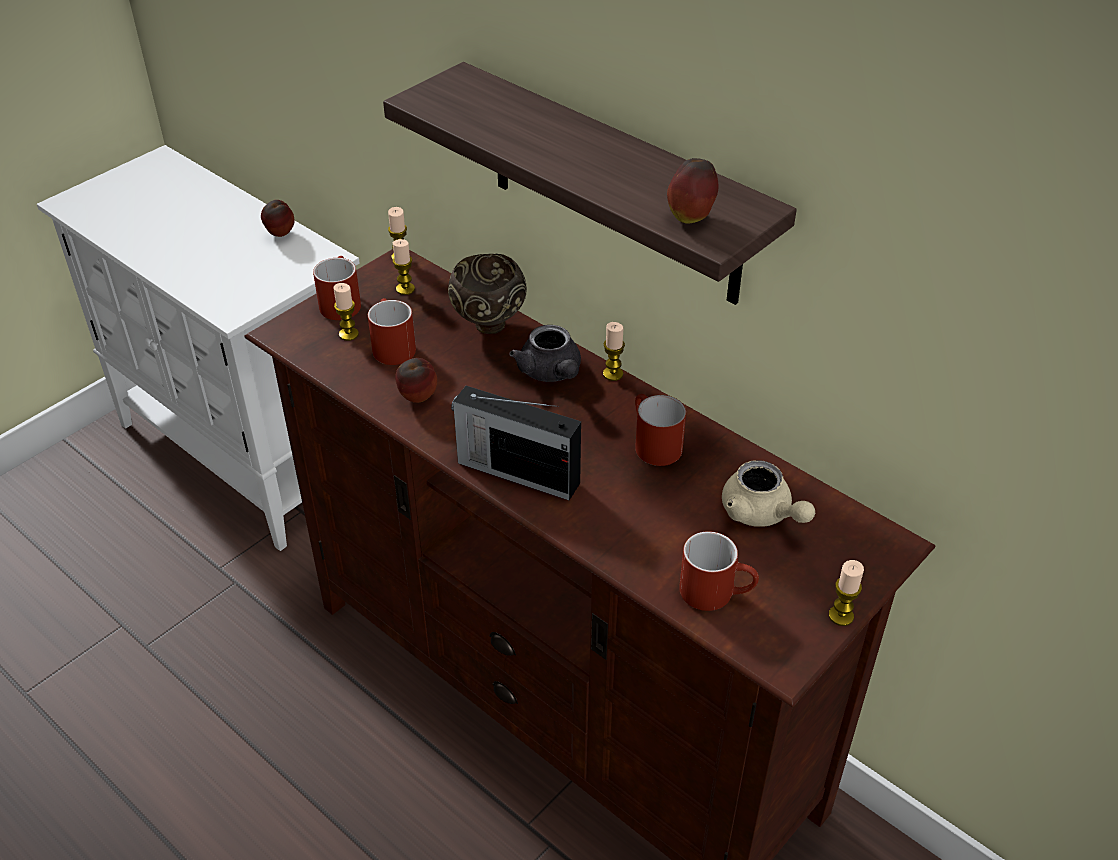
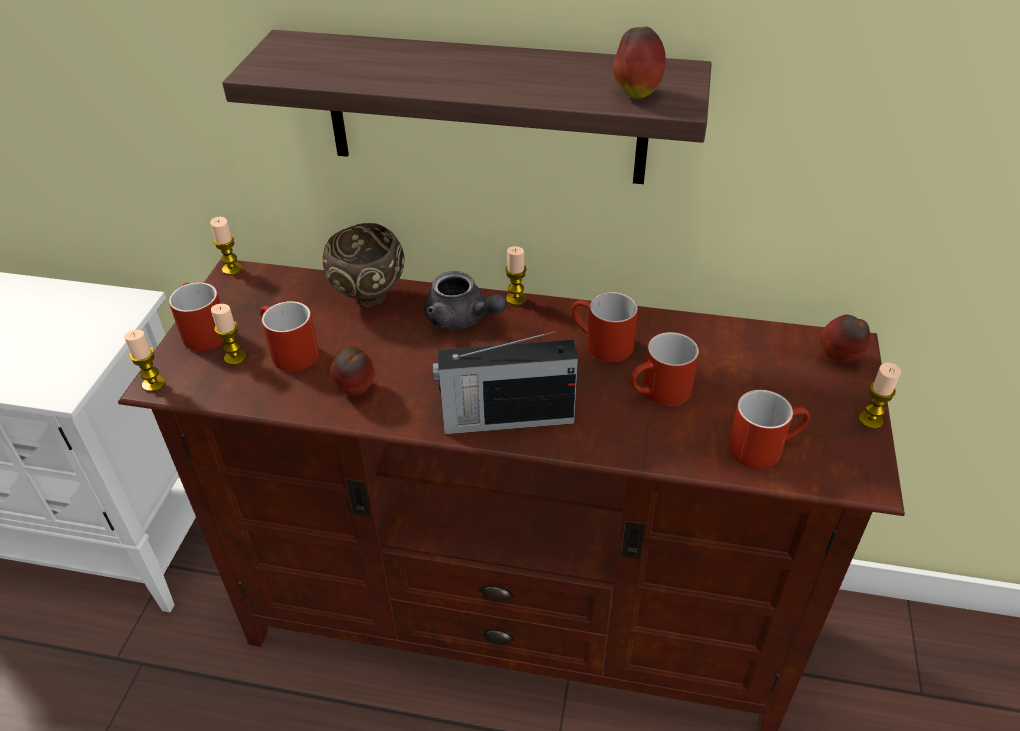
camera: 30 degrees left, 0 degrees up
(280, 235) = (63, 299): apple -> apple (839, 358)
(405, 289) = (260, 296): candle -> candle (153, 384)
(665, 508) = (659, 393): none -> red mug
(761, 514) = (737, 365): beige teapot -> none

